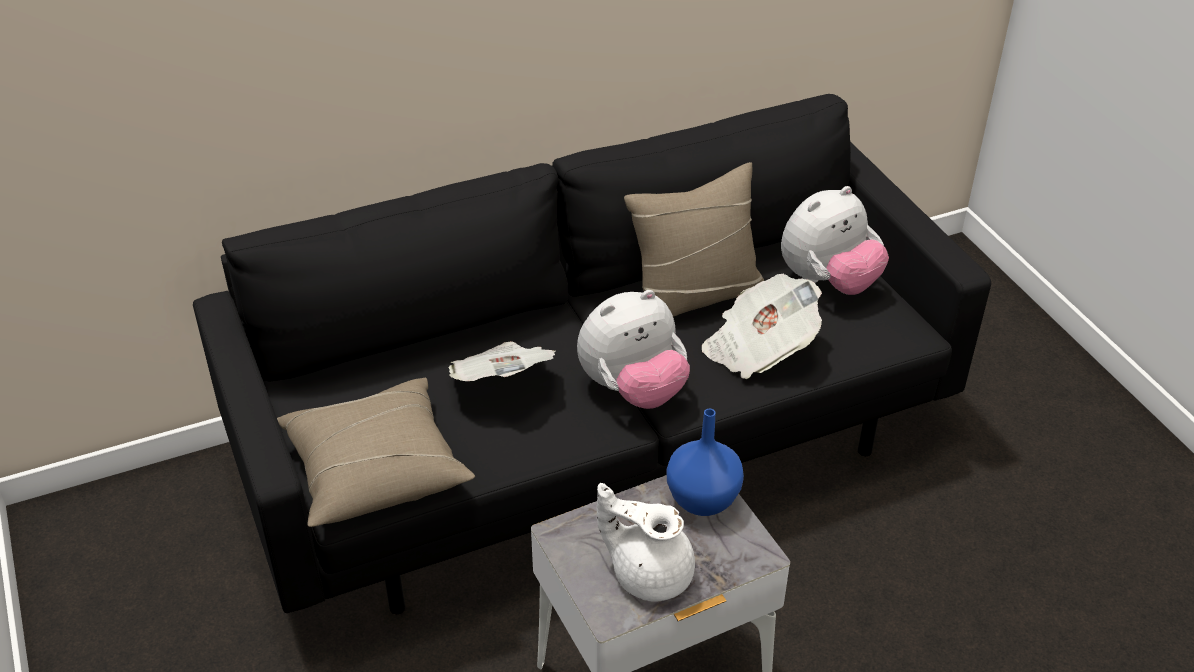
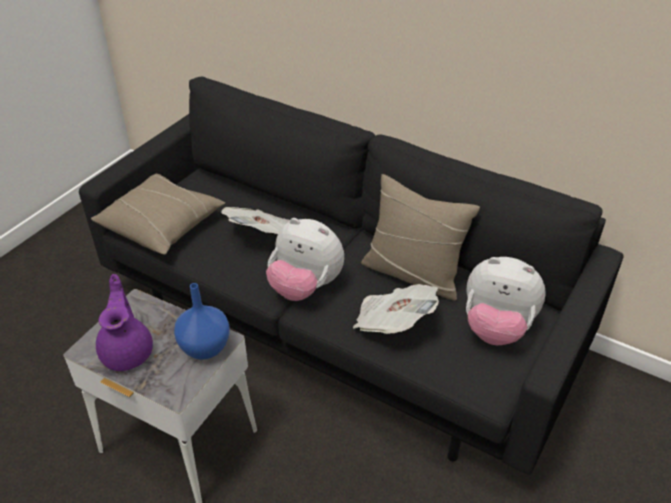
camera: 55 degrees right, 0 degrees up
(649, 573) = (128, 351): white teapot -> purple teapot

